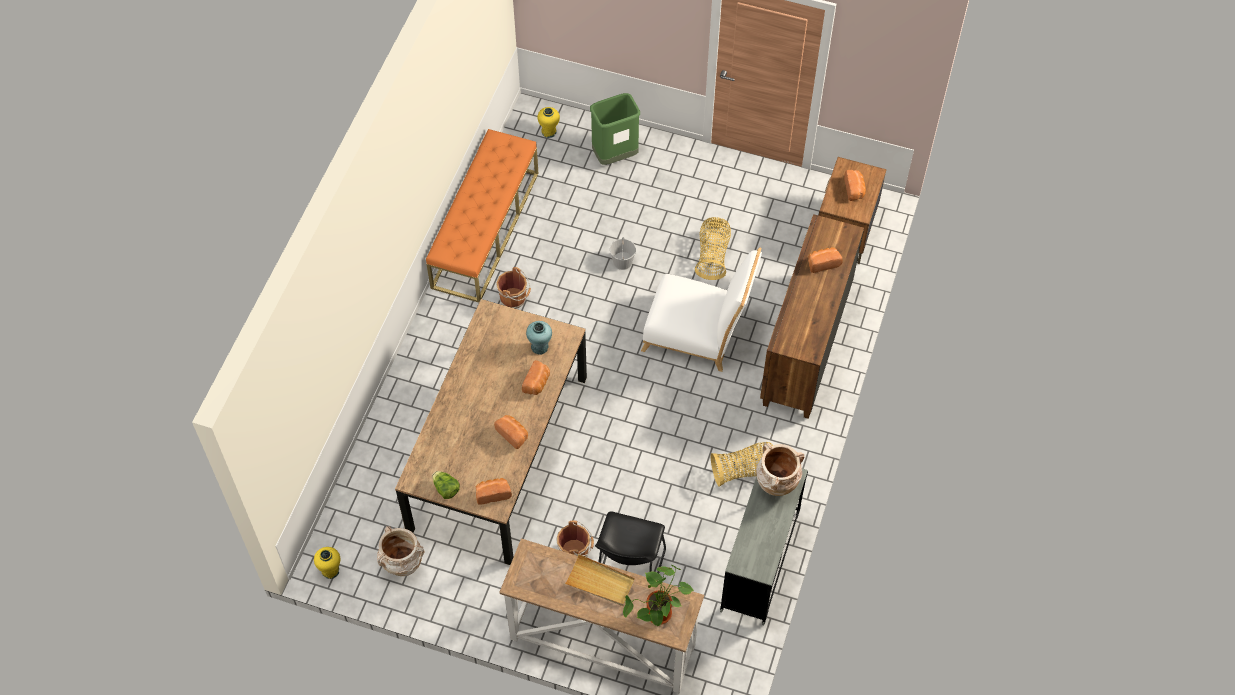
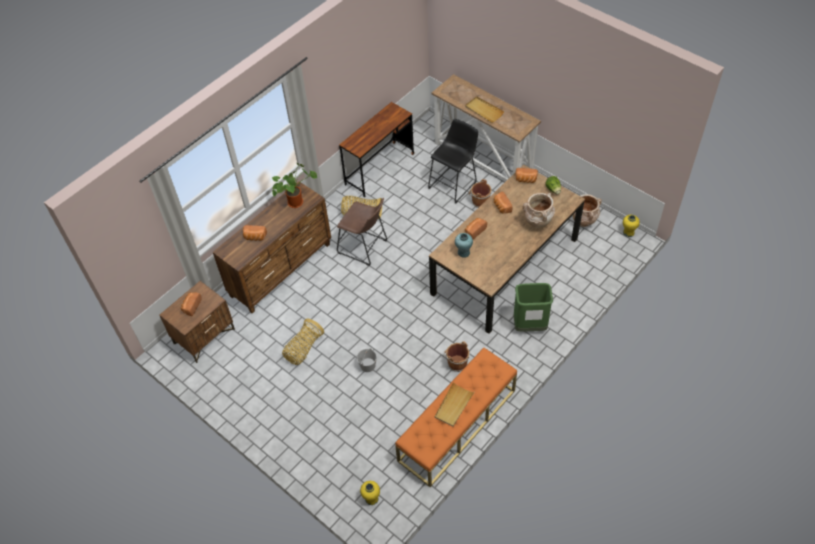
camera: 155 degrees left, 5 degrees down
(485, 193) = (453, 405): none -> beige tray
(615, 156) = (330, 455): green trash can -> green trash can (529, 326)
(658, 616) = (460, 89): potted plant -> potted plant (296, 201)
(698, 334) = (344, 299): white chair -> none
(710, 416) = (364, 248): none -> brown stool
(760, 562) = (379, 169): grey desk -> brown desk
(776, 485) = (361, 142): beige vase -> beige vase (537, 224)

